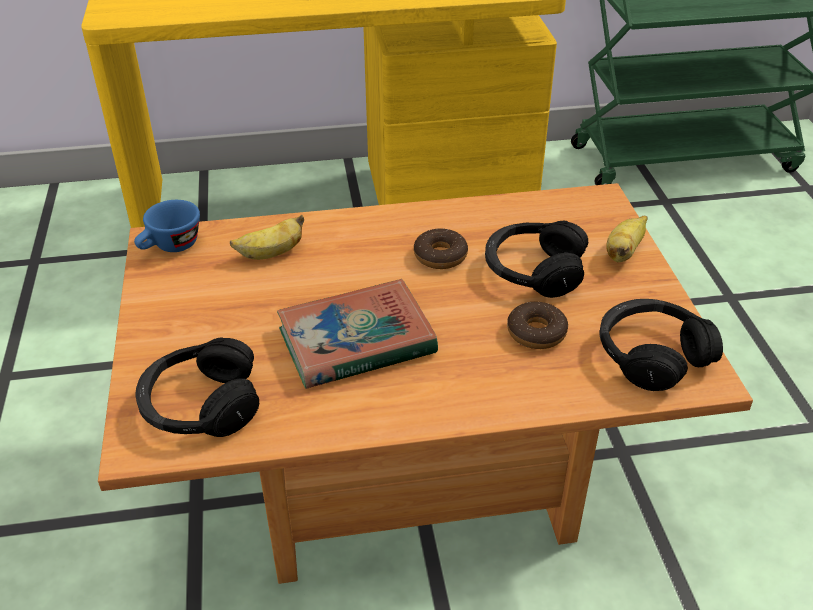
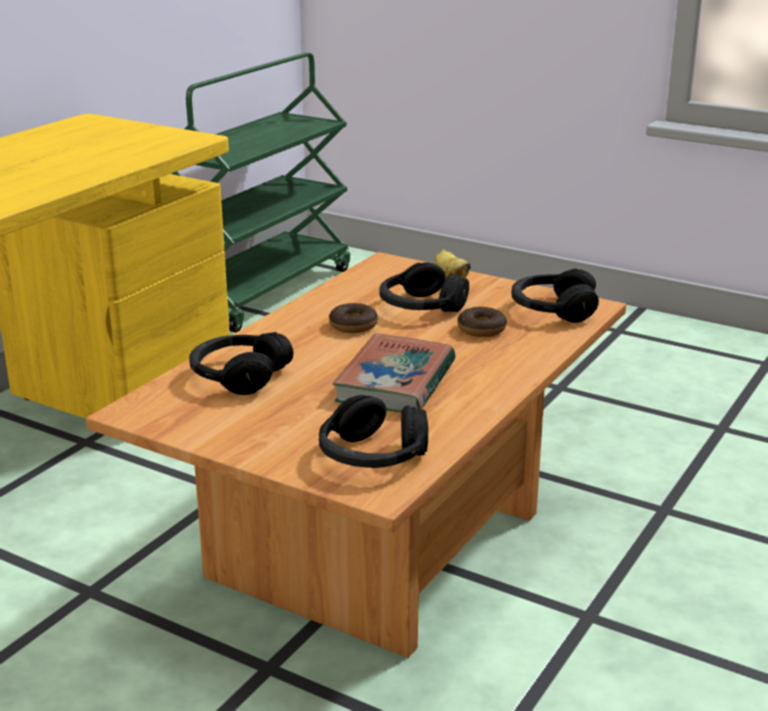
camera: 50 degrees left, 15 degrees down
(170, 247) = (151, 409): blue cup -> none
(271, 254) = (239, 376): banana -> black headphones

